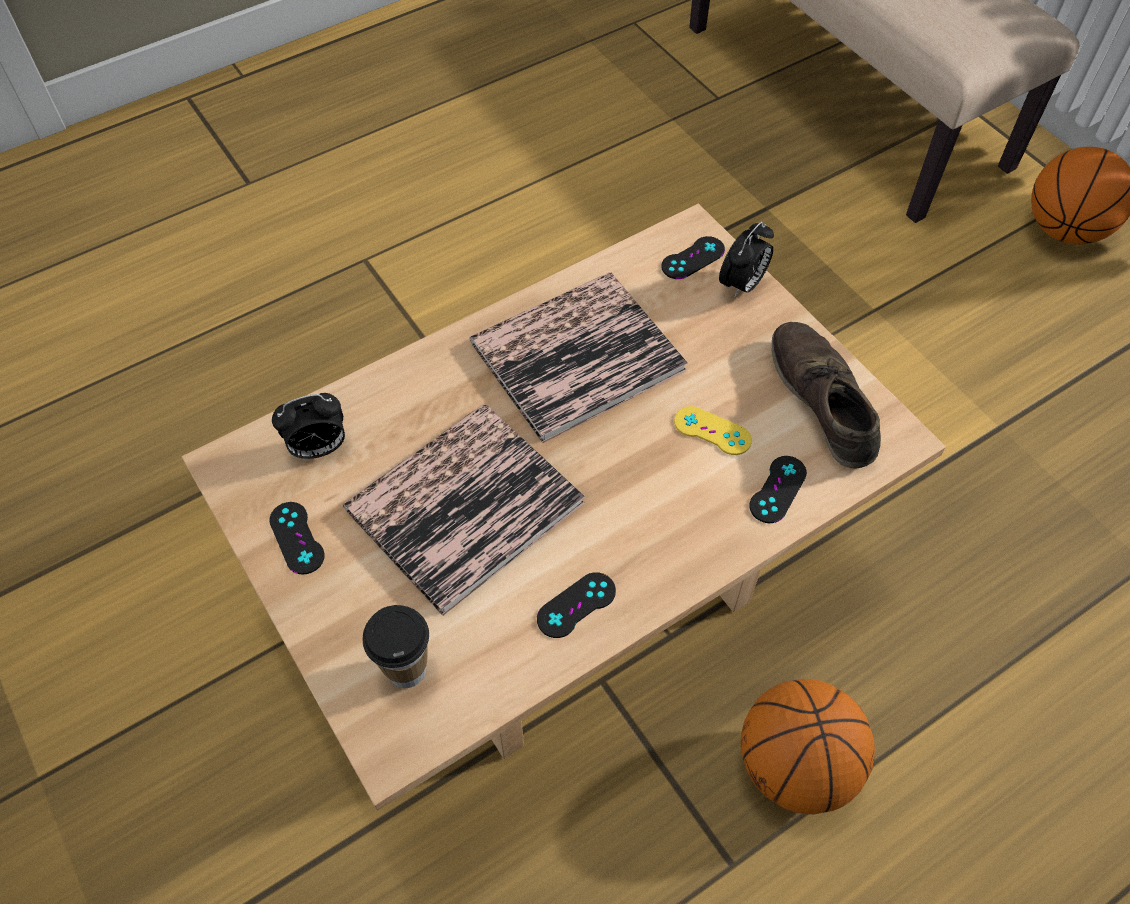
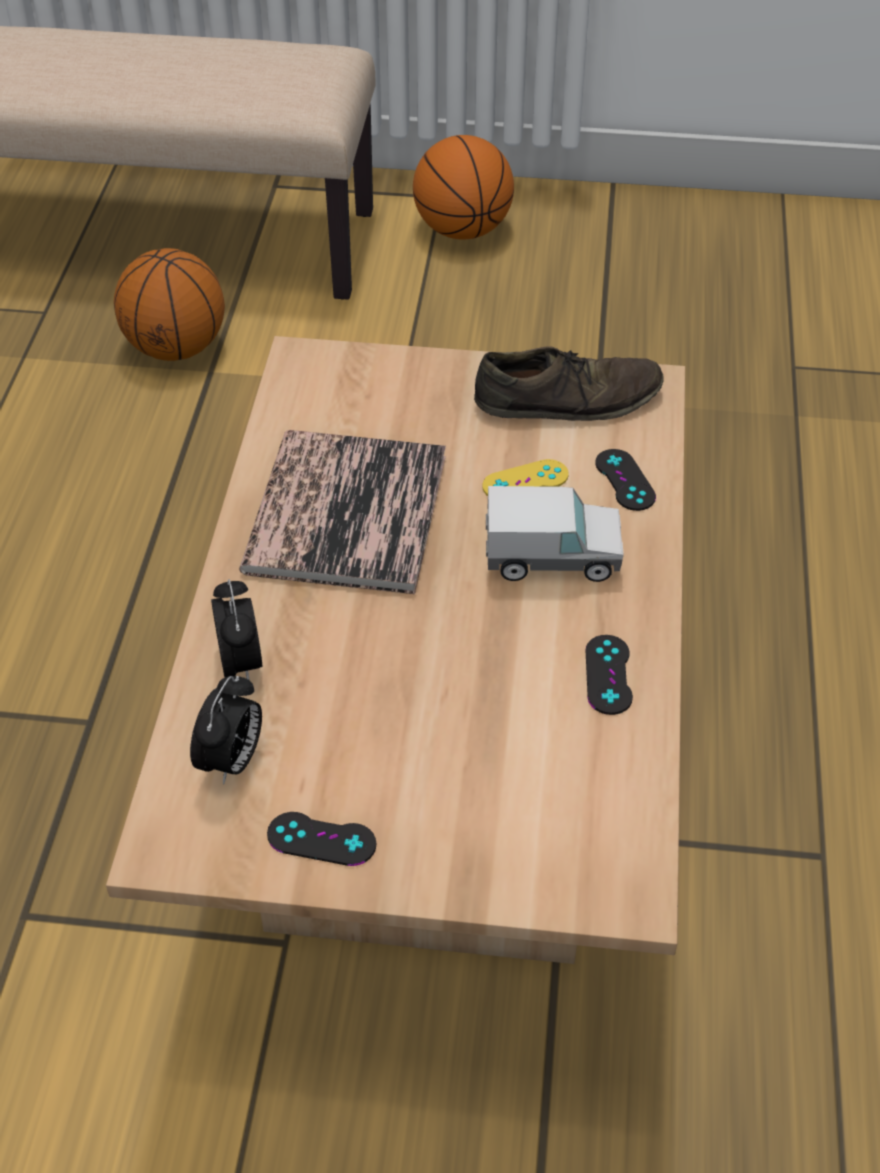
camera: 50 degrees left, 10 degrees down
(406, 669) = (557, 836): cup -> none
(464, 506) = (423, 689): book -> none
(654, 497) = (551, 557): none -> toy truck
(693, 258) = (331, 377): black game controller -> none
(742, 285) = (397, 367): alarm clock -> alarm clock (241, 665)
(795, 766) = (771, 748): basketball -> basketball (176, 348)
(822, 400) = (568, 400): brown shoe -> brown shoe turned 150 degrees clockwise

